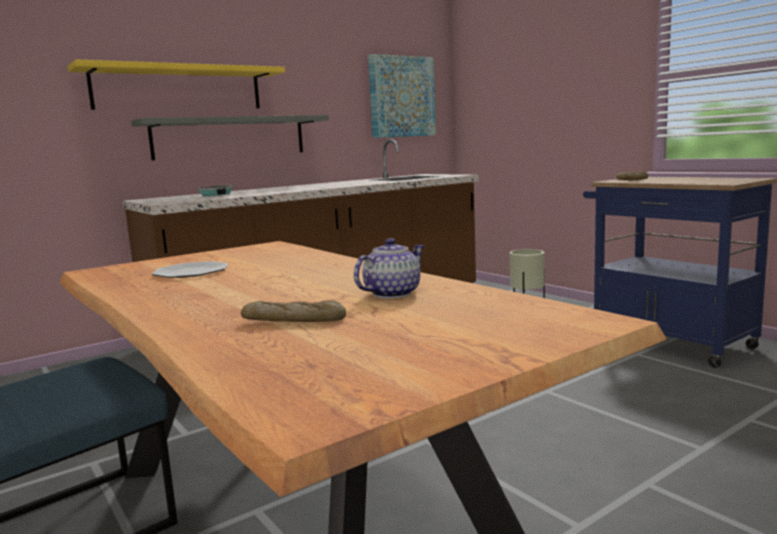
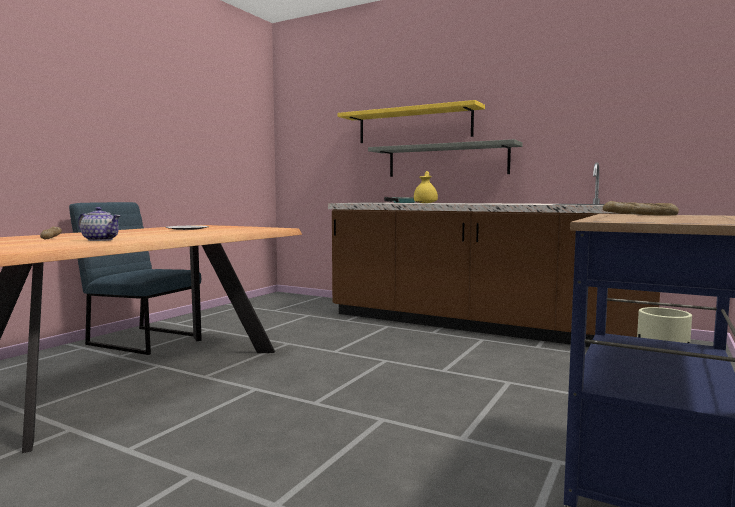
camera: 65 degrees right, 5 degrees down
(260, 191) = (426, 203): none -> yellow teapot
(401, 97) = (645, 114): picture -> none

